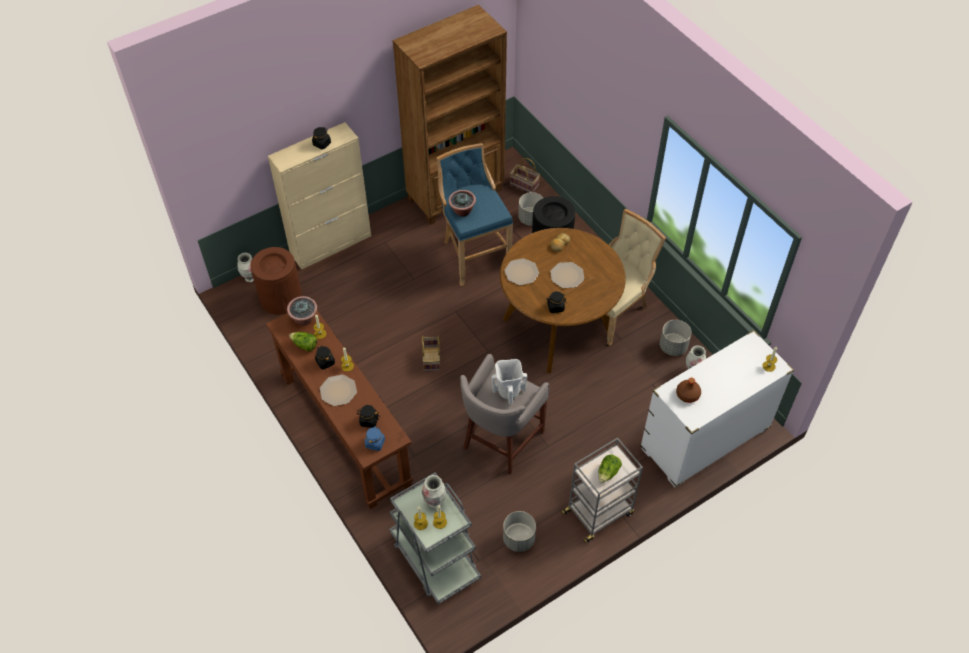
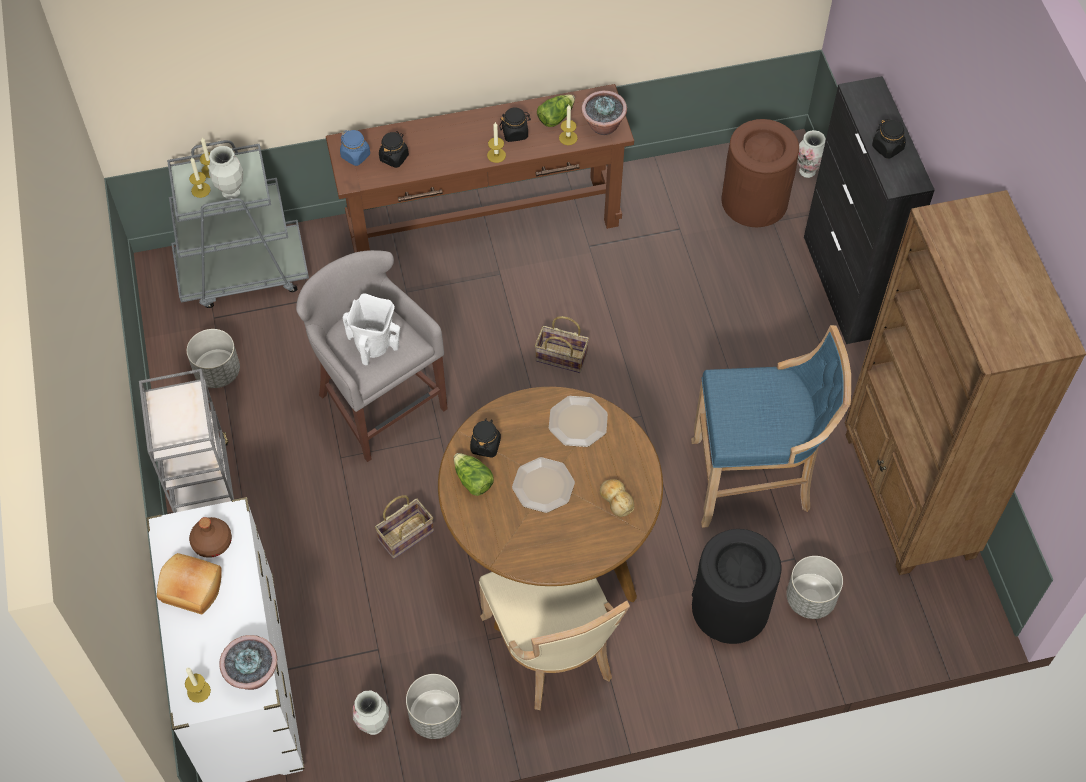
camera: 110 degrees right, 5 degrees up
(331, 244) = (844, 286): beige cabinet -> black cabinet
(338, 390) = (460, 136): plate -> none
(462, 211) = (754, 386): potted plant -> potted plant (253, 674)
(525, 184) = (902, 620): basket -> basket (405, 537)
(608, 473) = (175, 419): lettuce -> lettuce (472, 480)
(719, 392) = (191, 590): none -> bread

